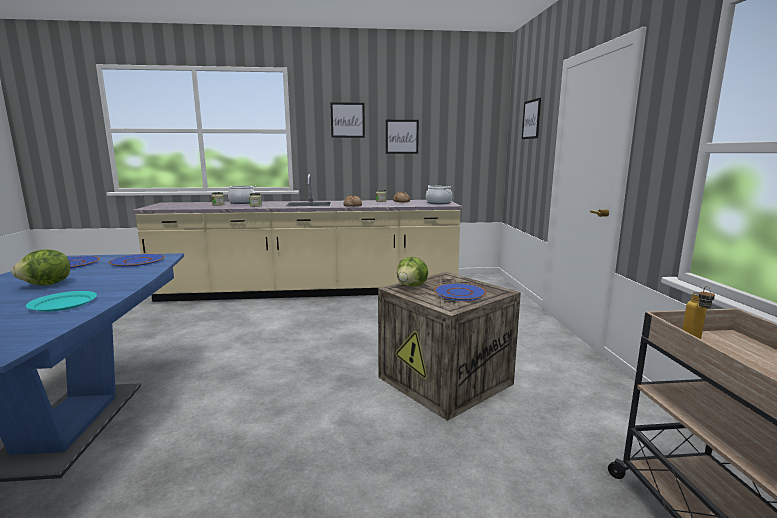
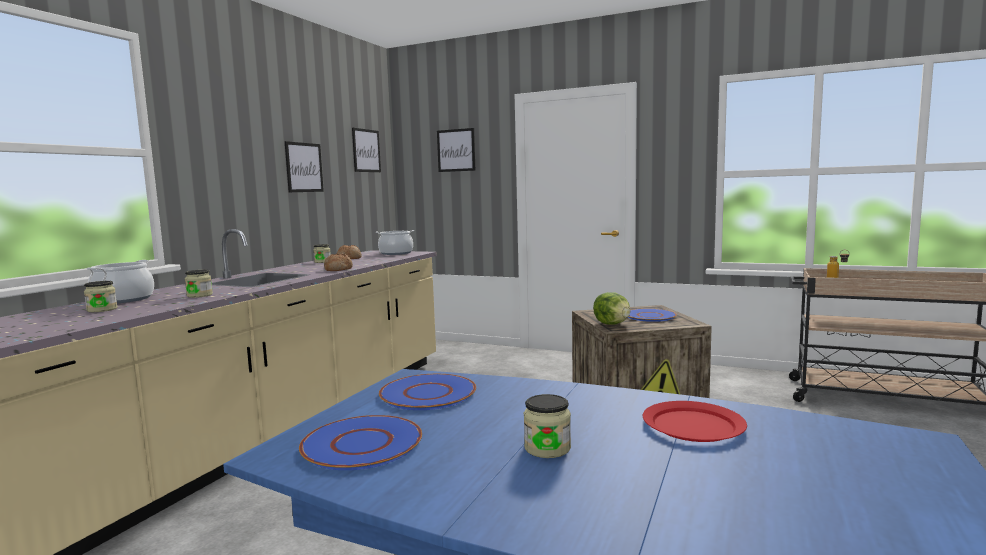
camera: 60 degrees left, 5 degrees down
(47, 285) = (547, 448): lettuce -> jar
(63, 303) = (692, 426): turquoise plate -> red plate
(347, 120) = (238, 139): picture -> picture (366, 150)

